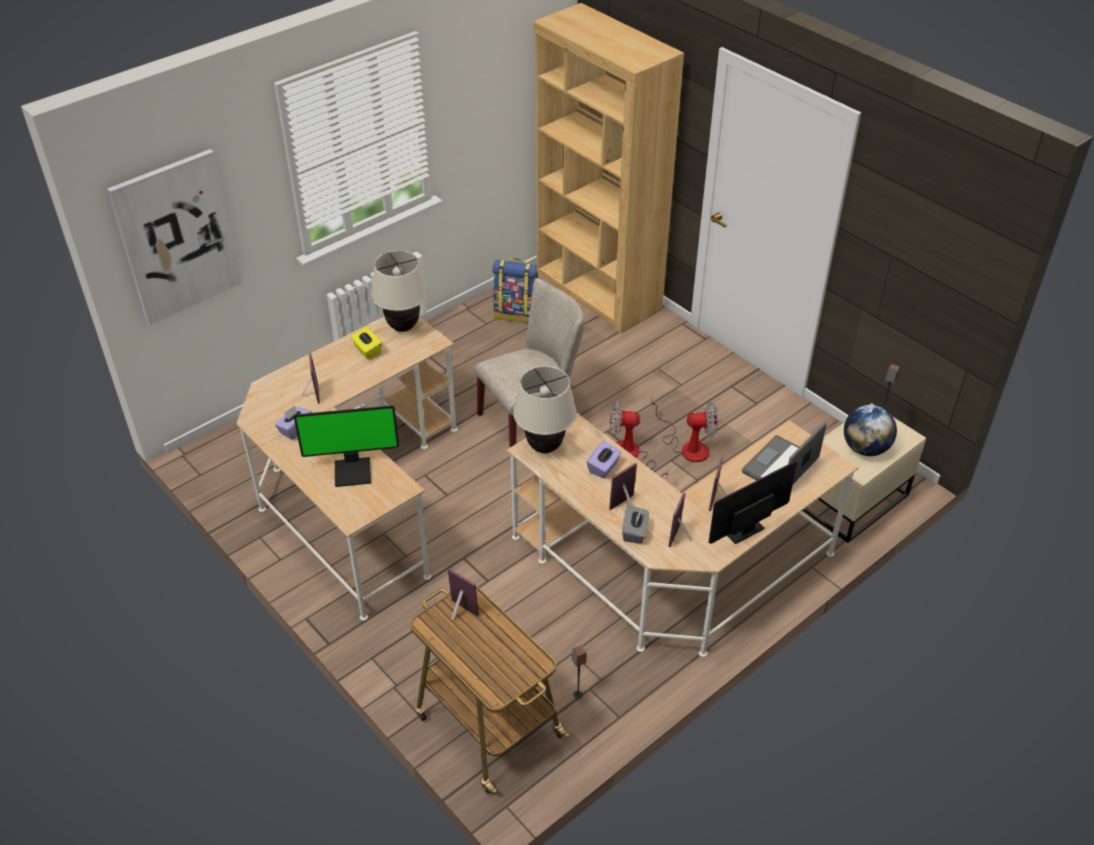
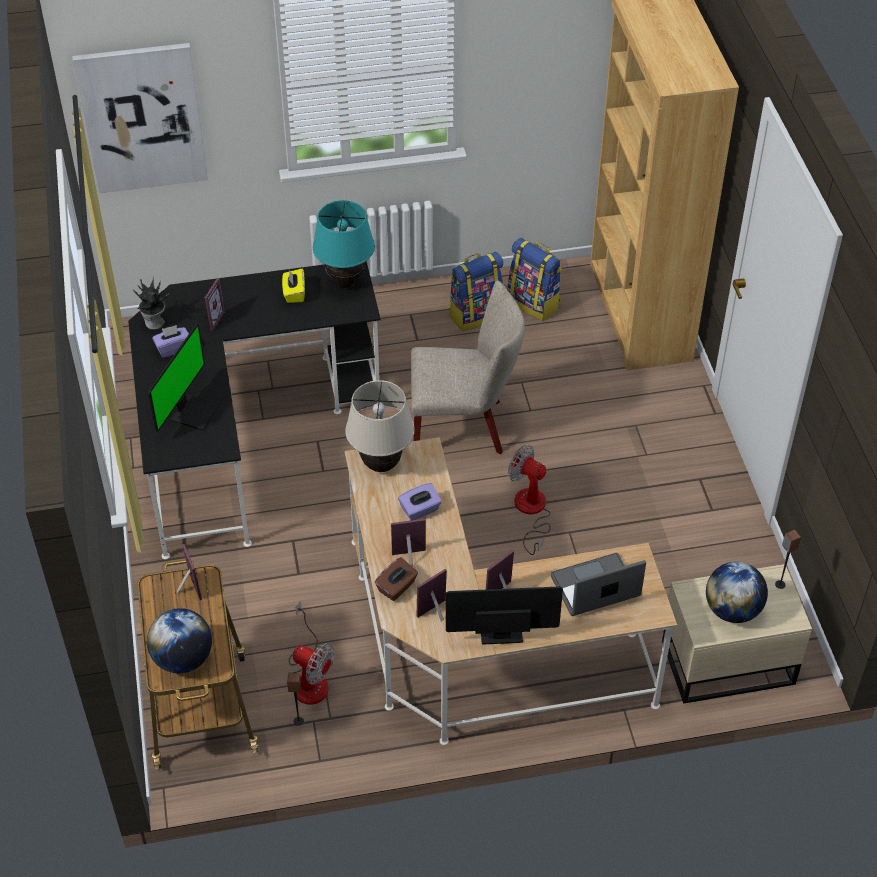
camera: 30 degrees right, 5 degrees up
(262, 416) = (155, 323): none -> potted plant
(353, 471) = (193, 412): monitor -> monitor turned 90 degrees counterclockwise
(356, 494) = (241, 433): beige desk -> black desk
(403, 327) = (346, 282): beige table lamp -> turquoise table lamp
(478, 336) = (475, 314): none -> backpack
(501, 670) = (183, 659): none -> globe
(635, 532) = (397, 587): grey tissue box -> brown tissue box
(687, 446) = (598, 525): fan -> fan (309, 678)

